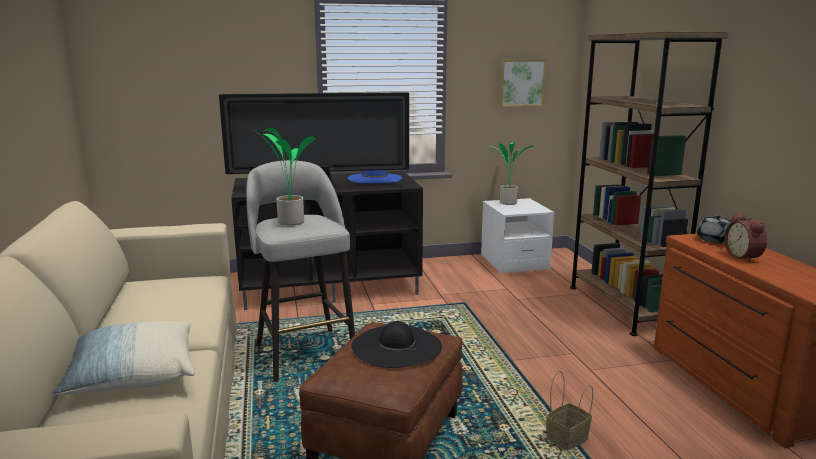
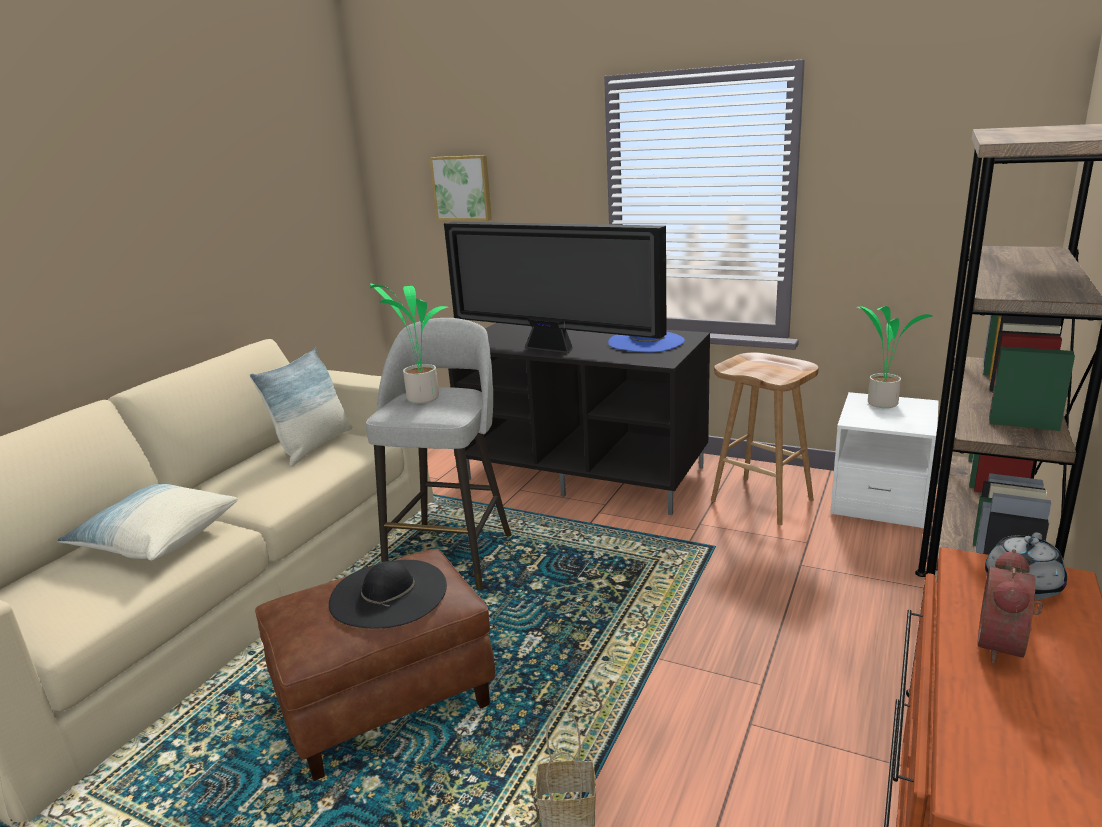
camera: 40 degrees right, 5 degrees up
(161, 289) = (314, 446): none -> pillow
(458, 275) = (763, 500): none -> brown stool
(521, 83) = (938, 202): picture -> picture (462, 188)

